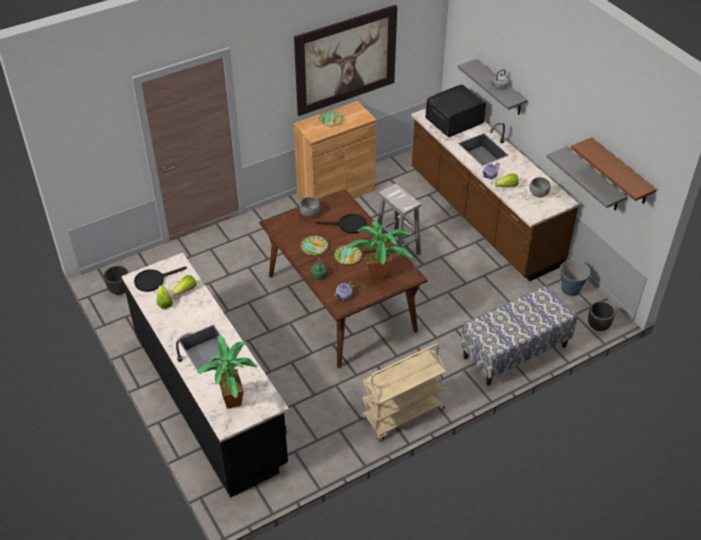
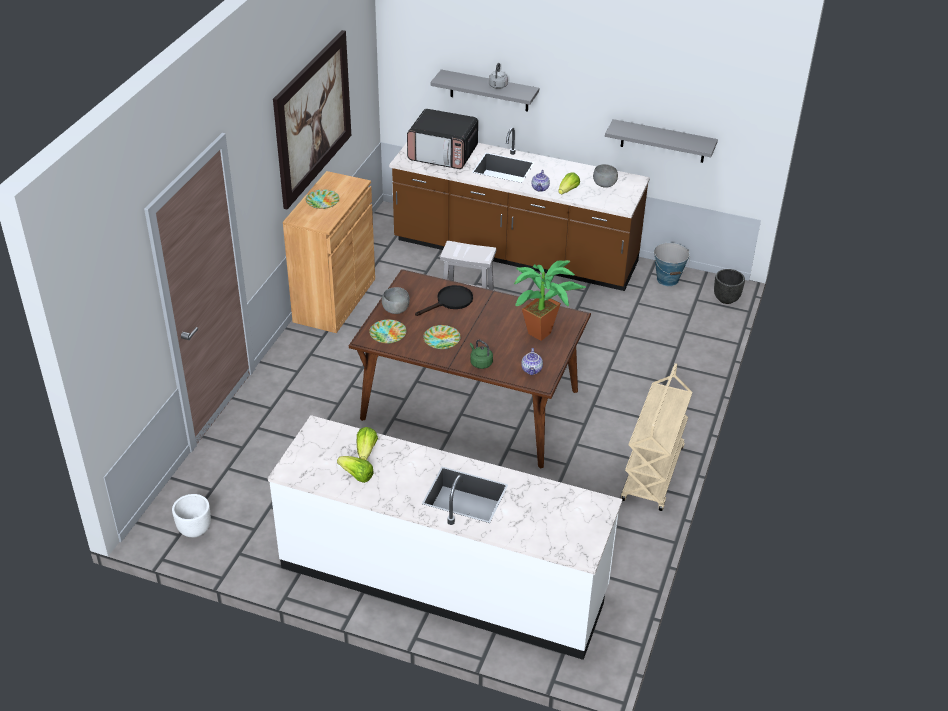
camera: 40 degrees left, 5 degrees down
(120, 289) = (194, 529): black planter -> white planter
(153, 280) = (314, 461): black frying pan -> none
(209, 398) = (443, 578): black counter -> white counter
(233, 398) = (557, 523): potted plant -> none
(347, 256) = (487, 331): plate -> plate (387, 334)
(453, 122) = (443, 154): microwave -> microwave turned 90 degrees counterclockwise
(514, 352) = (684, 360): bench -> none
(620, 172) = (703, 115): brown shelf -> none

